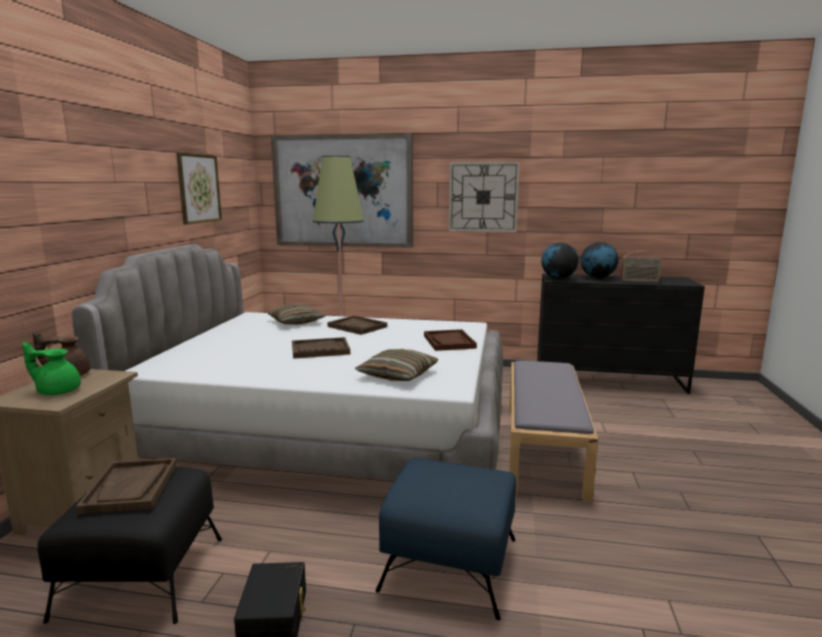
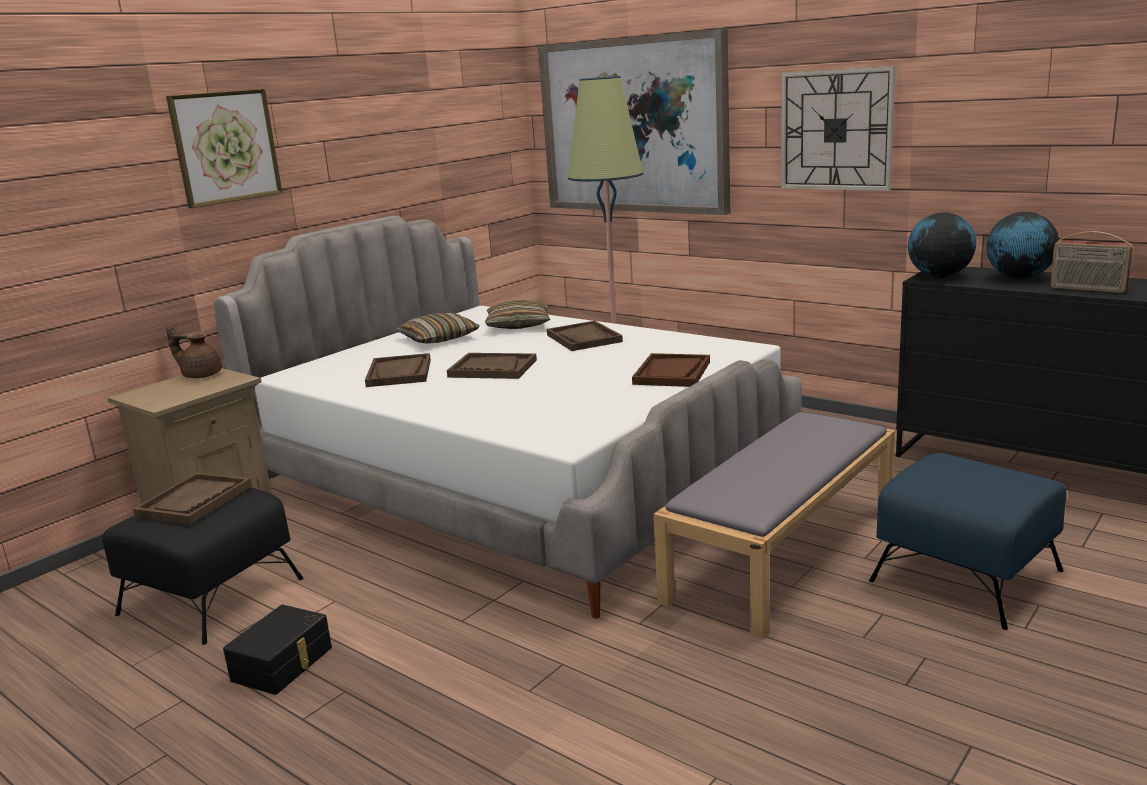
camera: 30 degrees right, 5 degrees up
(57, 391) = (174, 391): green teapot -> none
(198, 188) = (413, 138): picture -> picture (225, 147)
(248, 359) = (399, 373): none -> brown tray
(398, 375) = (534, 414): pillow -> pillow (438, 339)
(451, 564) = (498, 663): blue ottoman -> blue ottoman (966, 576)

